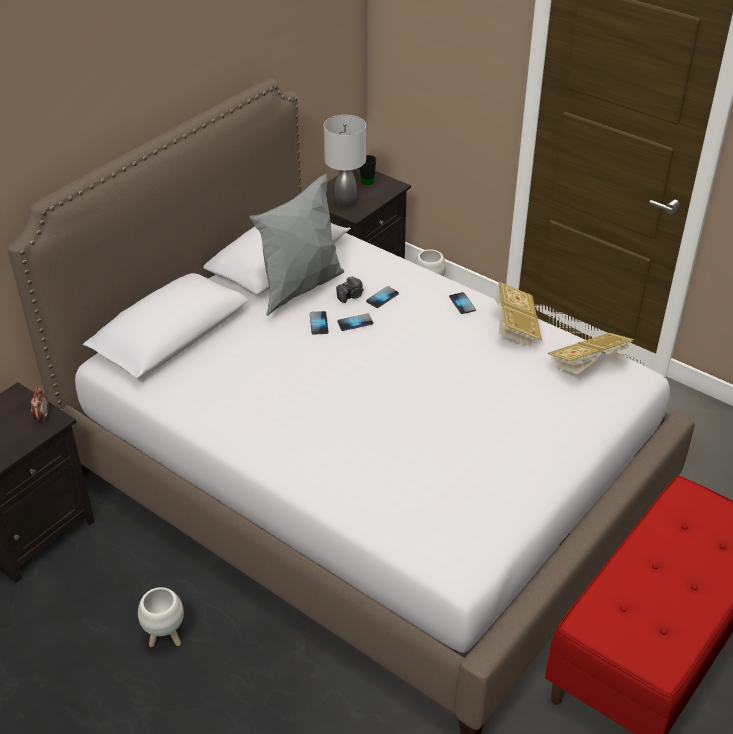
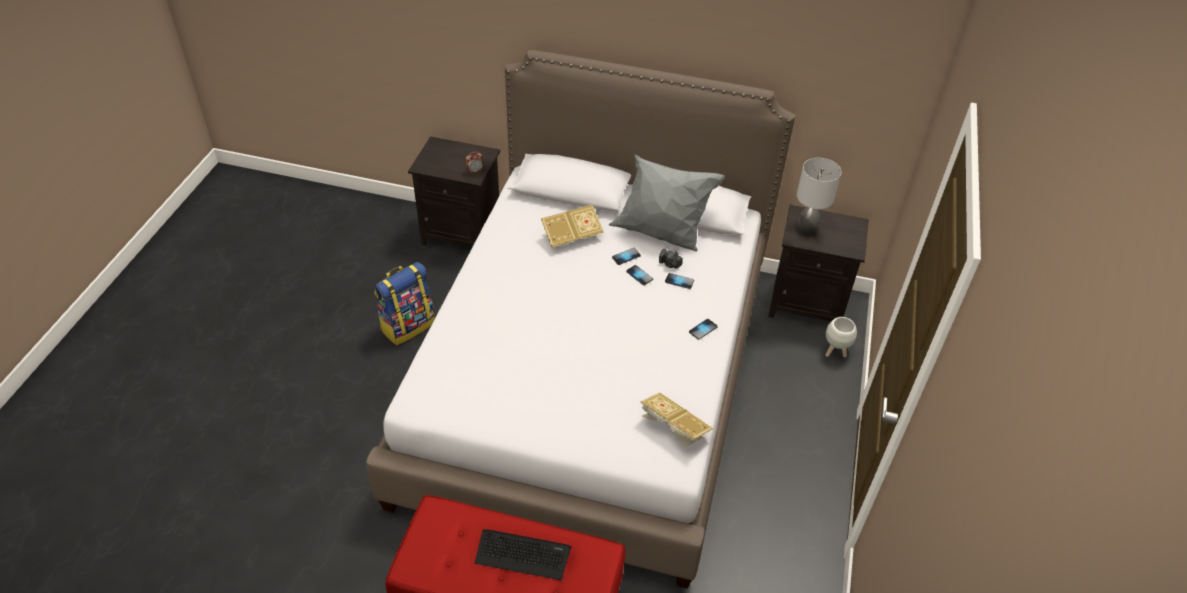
camera: 65 degrees right, 5 degrees up
(165, 638) = (408, 325): white planter -> backpack
(363, 181) = (845, 231): black mug -> none
(515, 327) = (693, 370): book -> book (571, 237)
(670, 558) = (522, 554): none -> keyboard

